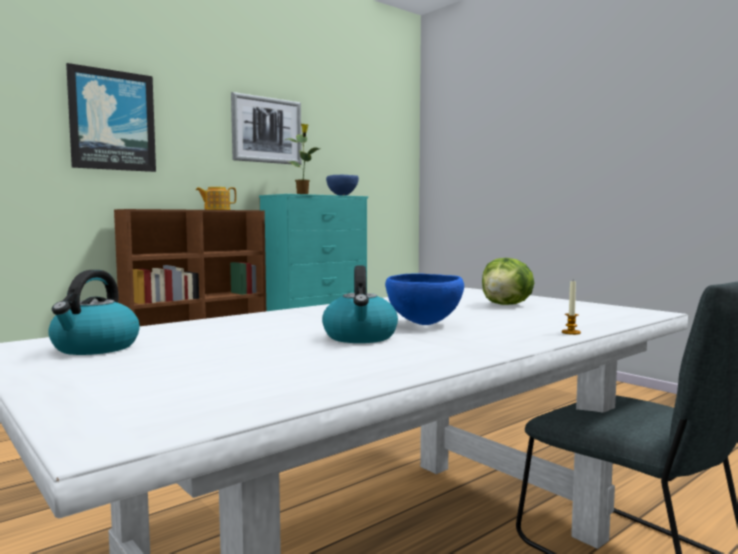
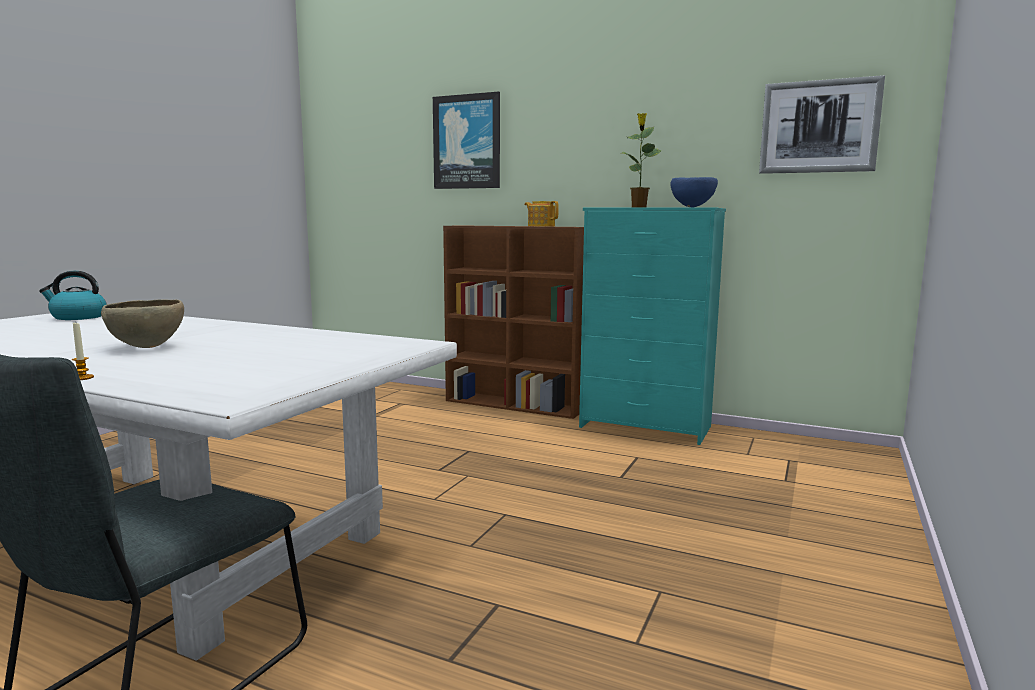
camera: 65 degrees right, 5 degrees up
(266, 130) = (626, 126): picture -> picture (819, 127)
(360, 337) = (89, 341): kettle -> none
(423, 324) = (148, 347): blue bowl -> brown bowl
(506, 305) = (286, 357): lettuce -> none

